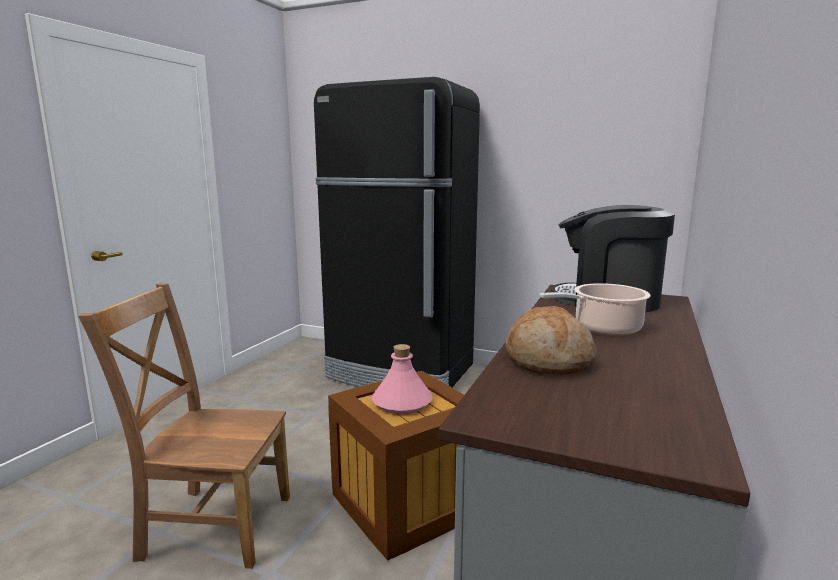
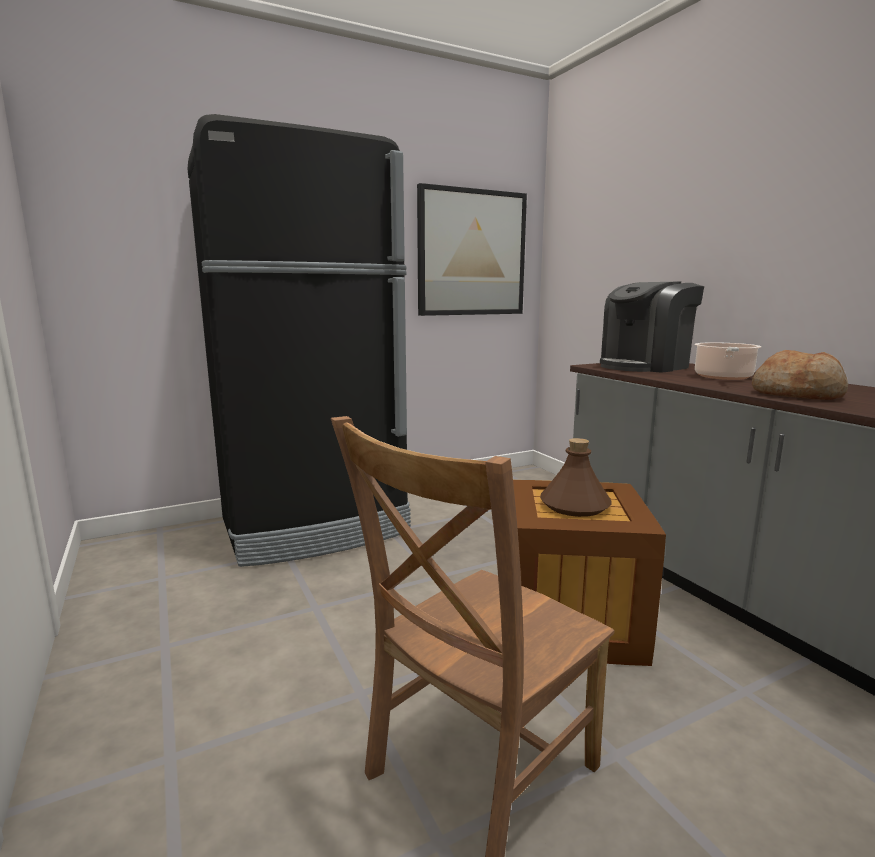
camera: 50 degrees left, 0 degrees up
(401, 402) = (574, 506): pink bottle -> brown bottle
(596, 158) = (471, 253): none -> picture

